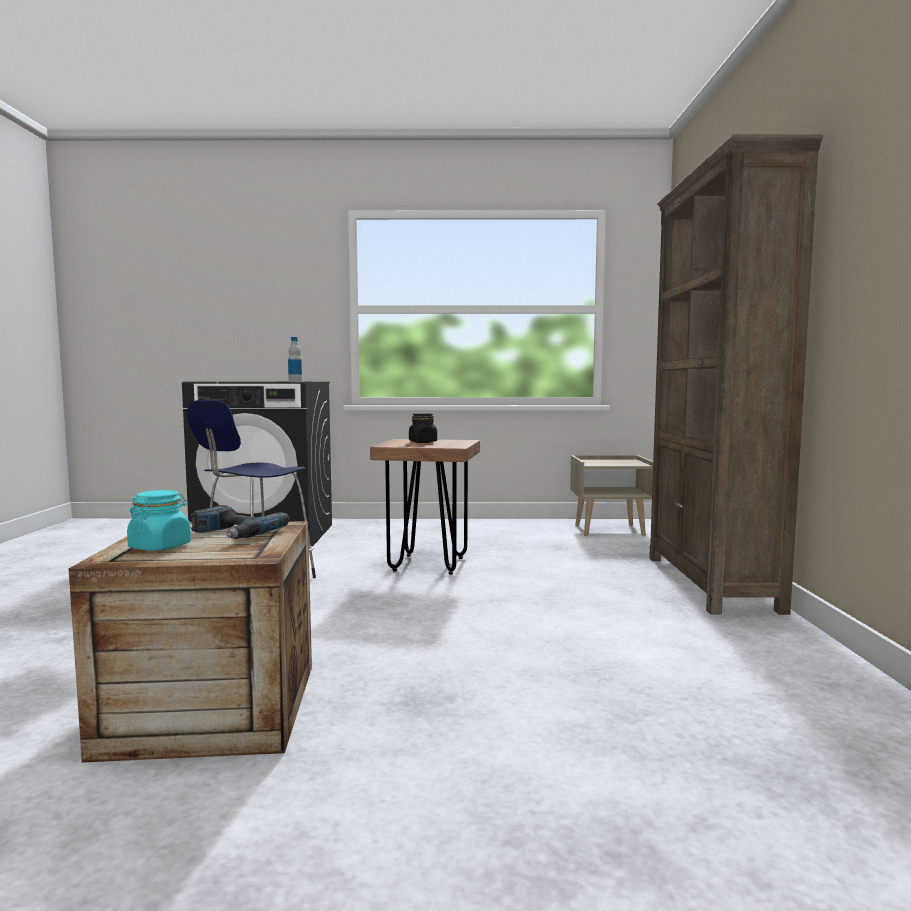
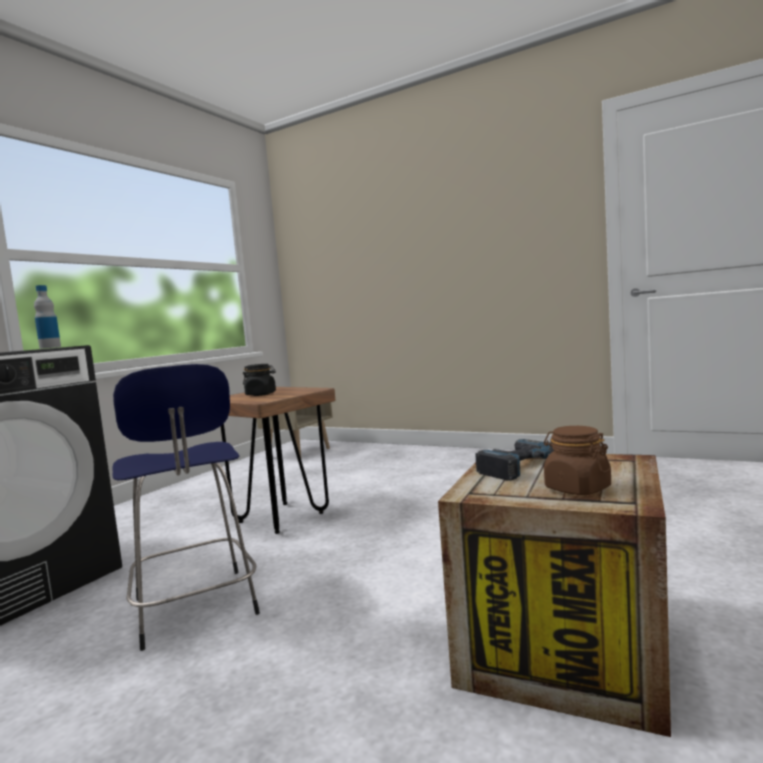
camera: 60 degrees left, 0 degrees up
(160, 547) = (577, 488): turquoise jar -> brown jar
(710, 583) = (442, 453): brown bookcase -> none

